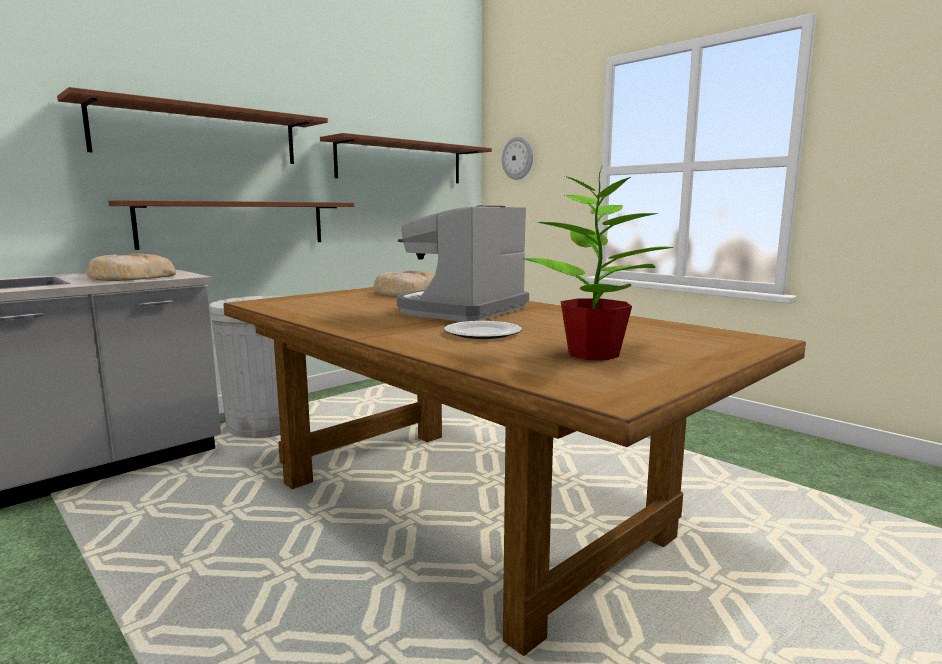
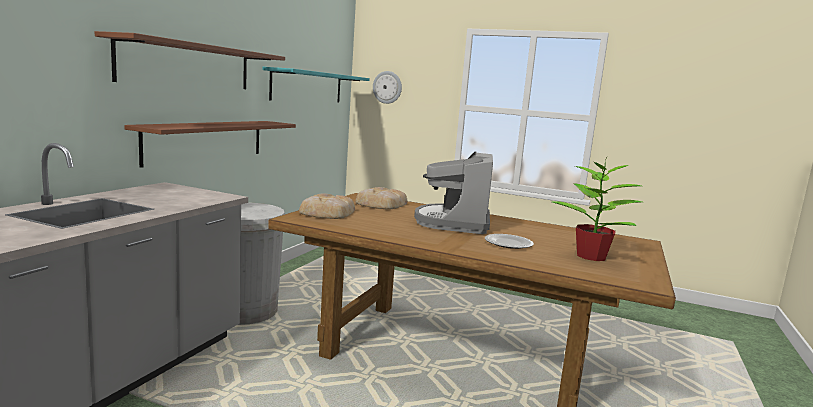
camera: 25 degrees left, 0 degrees up
(130, 277) = (181, 198): bread -> bread (326, 213)
(401, 162) = (308, 86): brown shelf -> turquoise shelf

